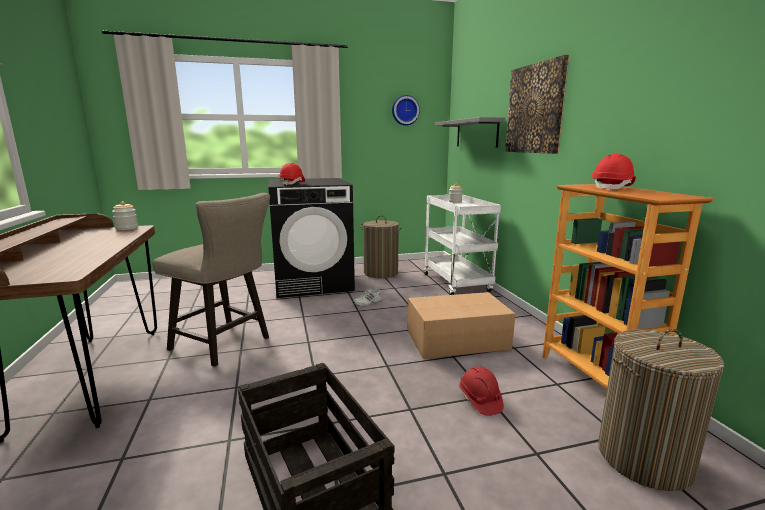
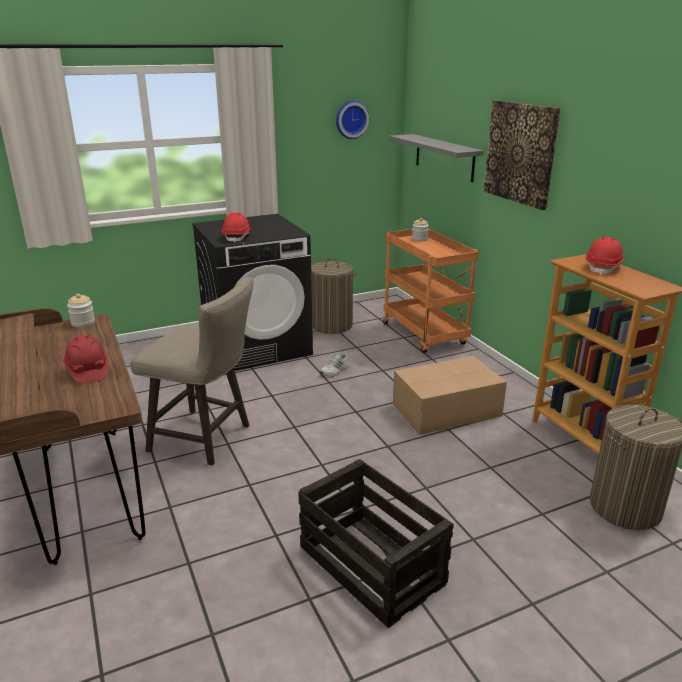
camera: 10 degrees left, 10 degrees up
(457, 283) = (425, 335): white cart -> orange cart
(480, 400) = (485, 472): red hard hat -> red hard hat (88, 371)

